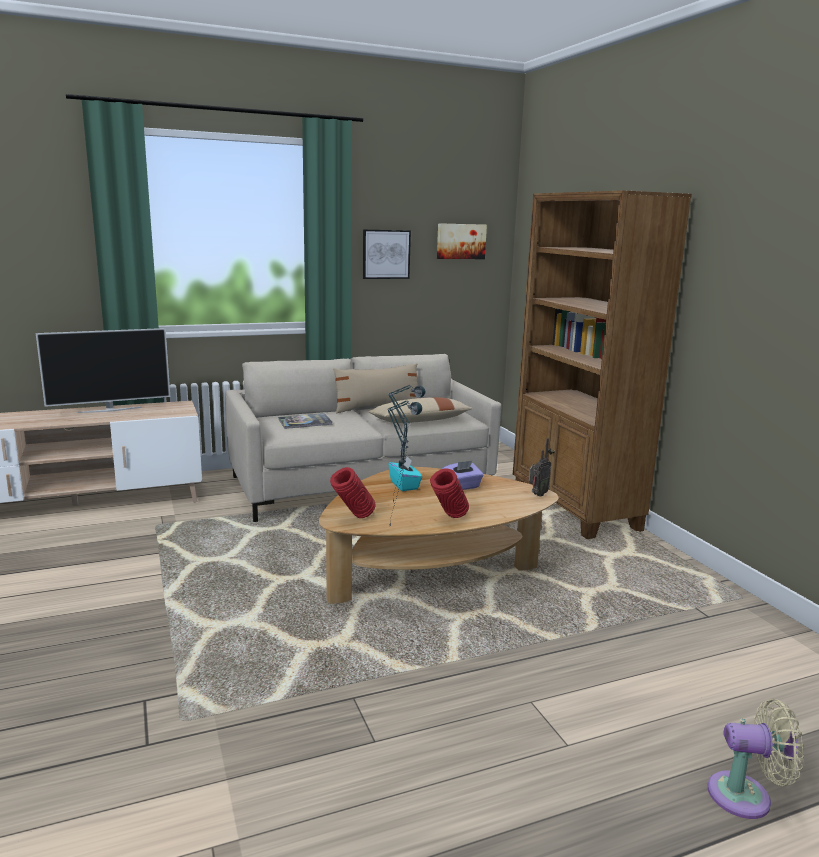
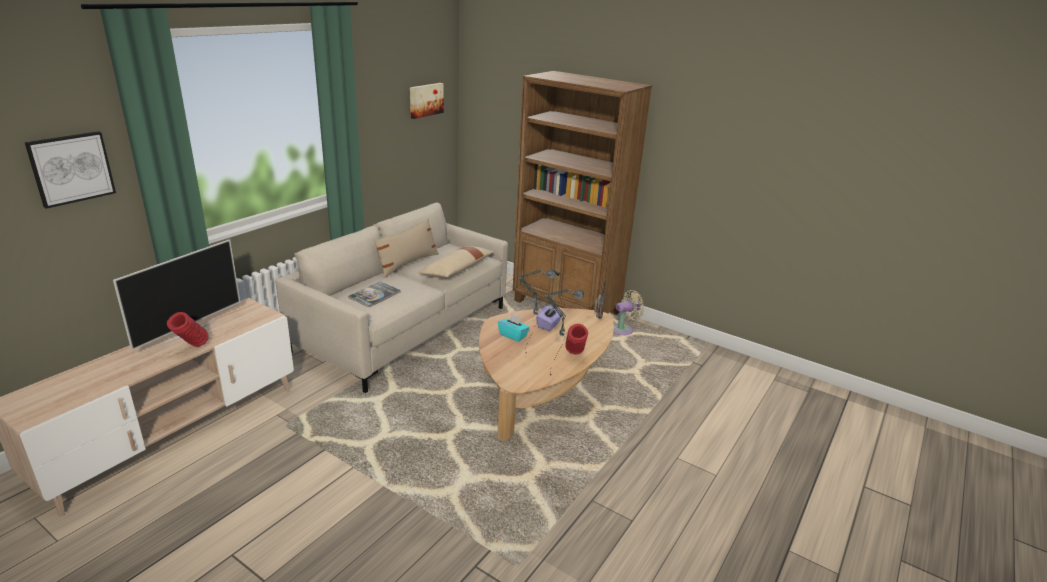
camera: 35 degrees left, 10 degrees up
(353, 518) = (519, 377): red vase -> red vase (192, 348)
(386, 254) = (375, 122): picture -> picture (71, 168)
(746, 796) = (801, 465): beige fan -> beige fan (624, 329)

